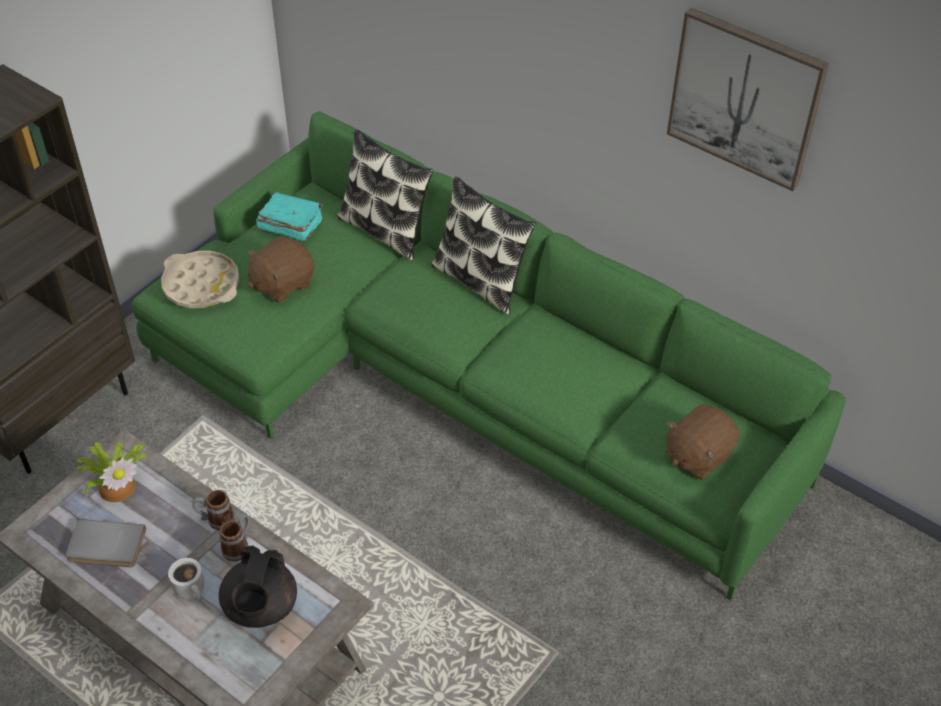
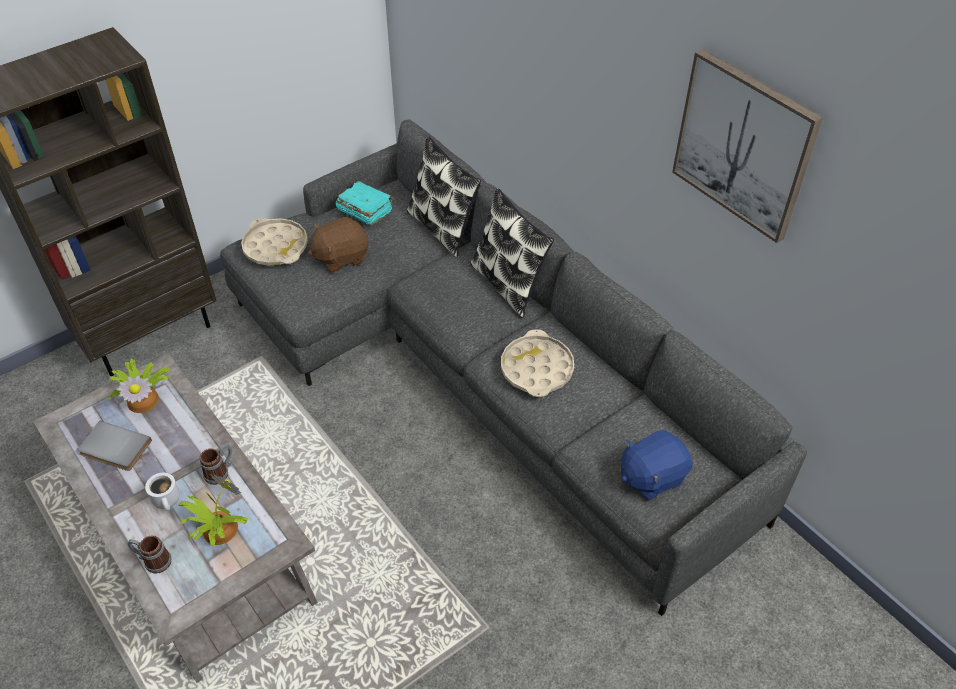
camera: 15 degrees right, 0 degrees up
(215, 519) = (210, 445): mug -> mug (153, 561)
(260, 607) = (217, 530): black teapot -> potted plant
(462, 385) = (481, 372): green sofa -> grey sofa
(543, 367) = (536, 369): none -> beige tray
(697, 455) = (651, 476): brown plush toy -> blue plush toy

